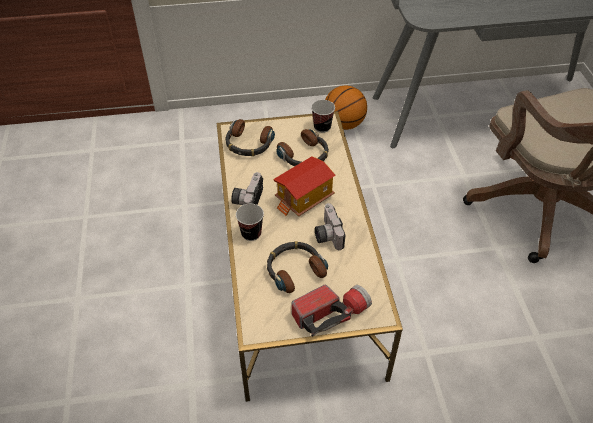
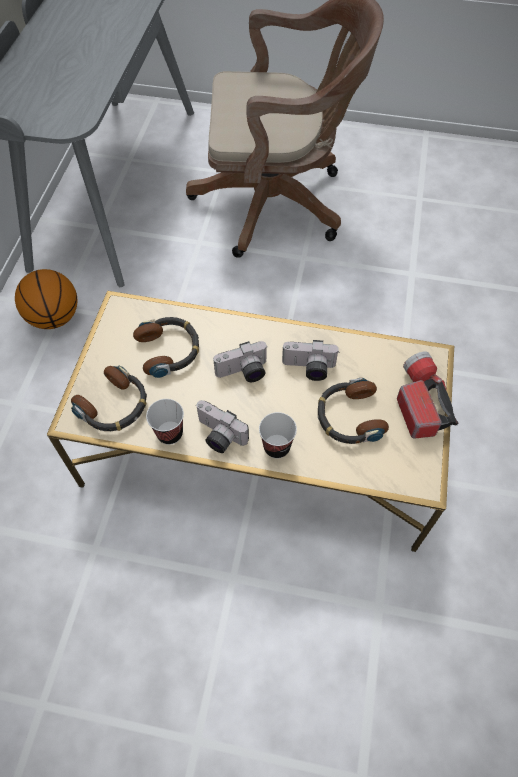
camera: 70 degrees left, 10 degrees up
(304, 199) = (243, 373): toy house -> camera
(322, 127) = (128, 315): cup -> cup (170, 433)

